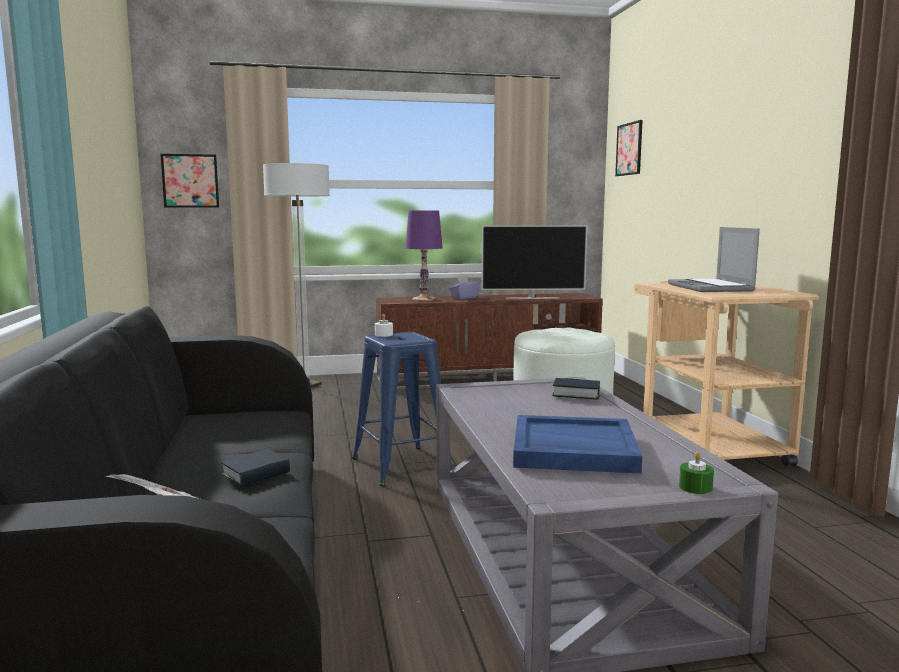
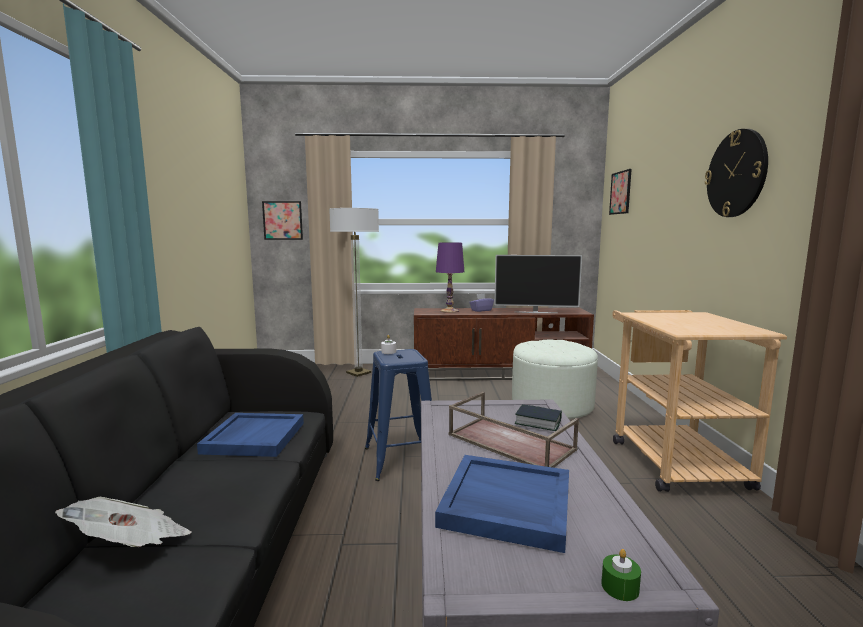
camera: 10 degrees right, 0 degrees up
(240, 434) = (254, 437): none -> blue tray
(256, 474) = (237, 487): book -> none
(553, 410) = (508, 442): none -> brown tray
(711, 288) = (680, 321): laptop -> none
(763, 126) = (736, 174): none -> wall clock

